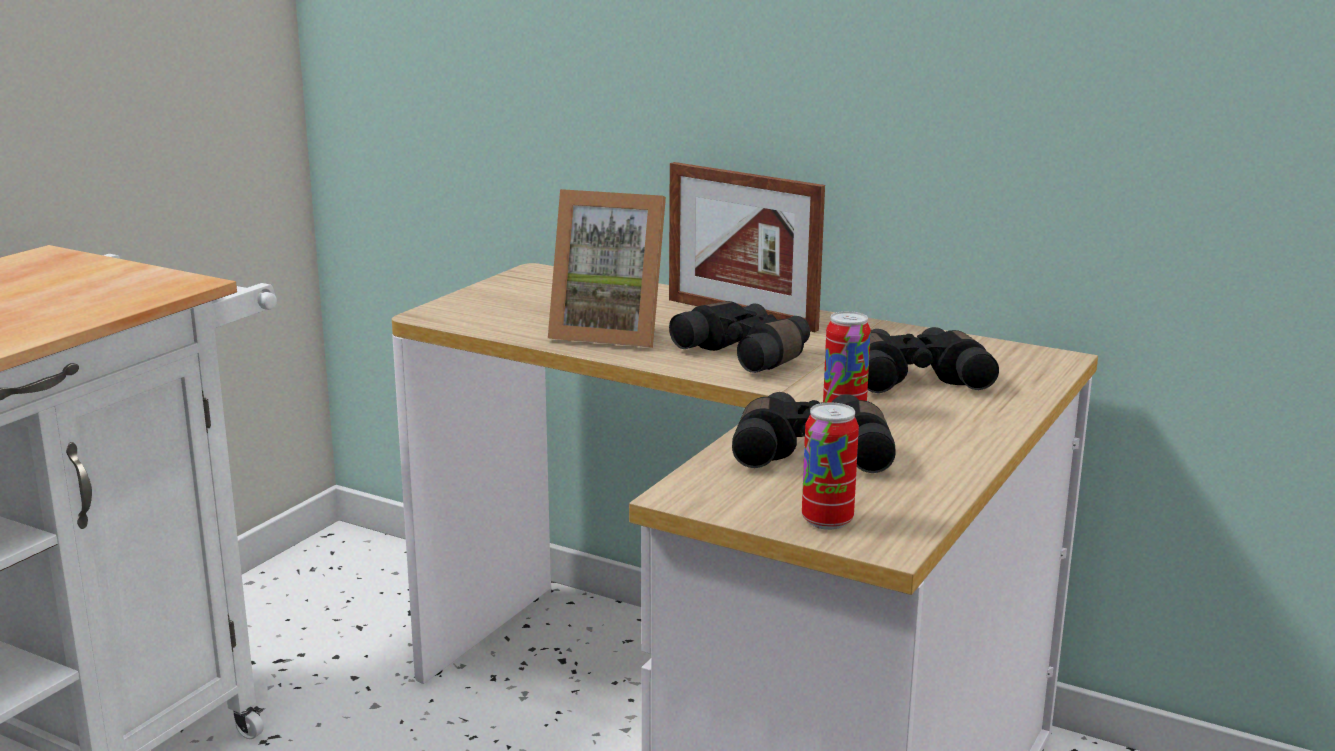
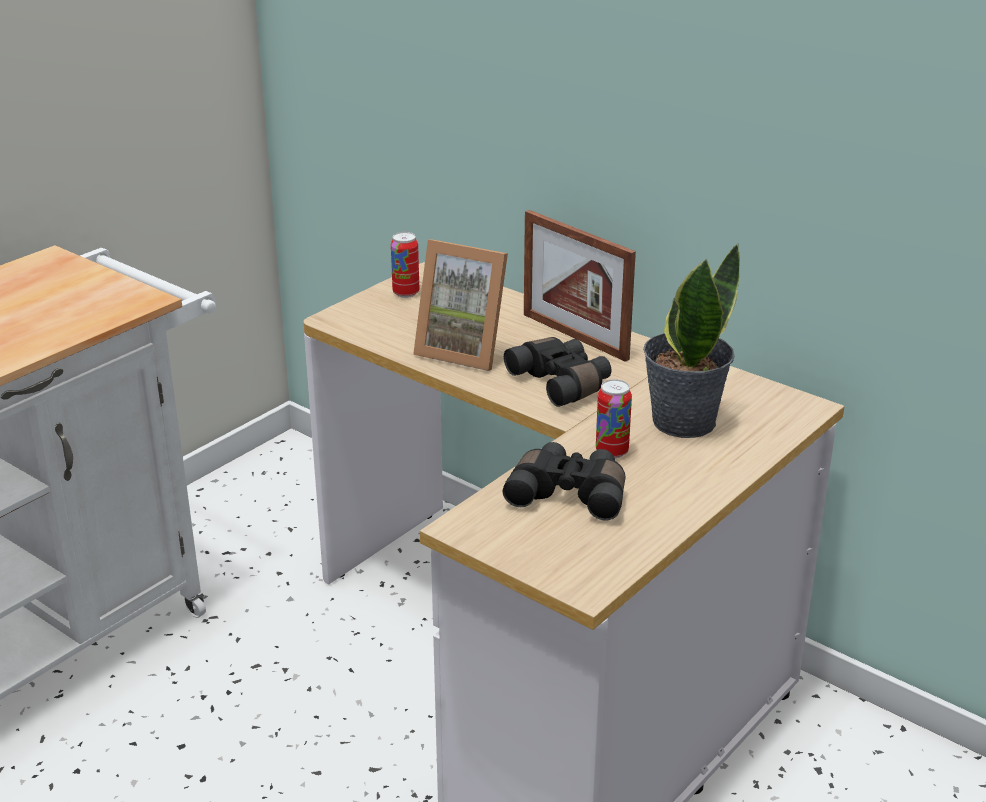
camera: 10 degrees right, 10 degrees up
(827, 521) = (553, 562): can -> can (406, 293)
(915, 379) = (682, 421): black binoculars -> potted plant

